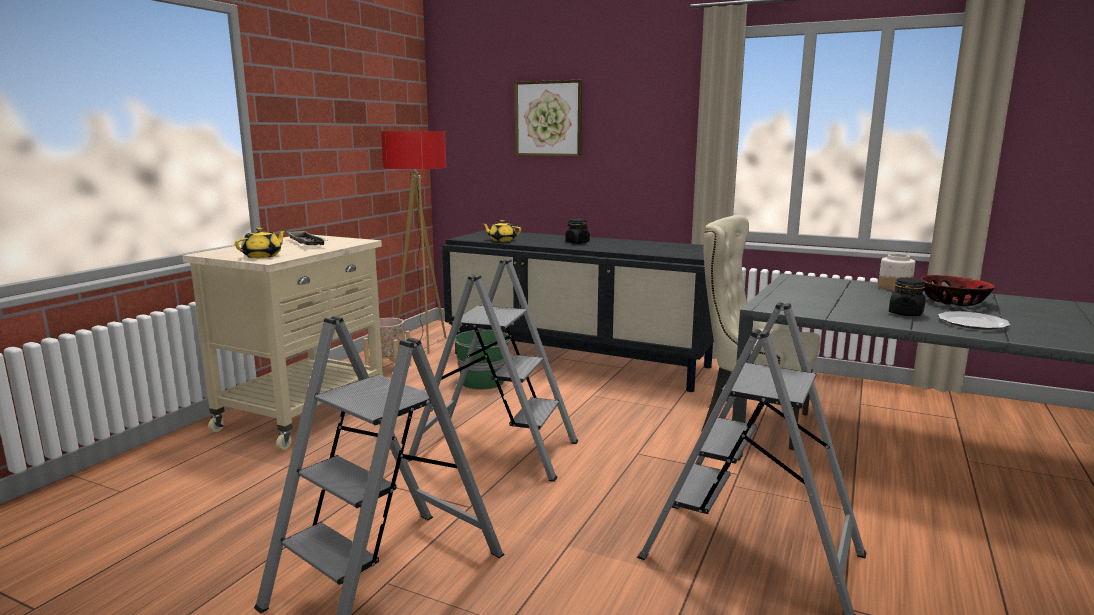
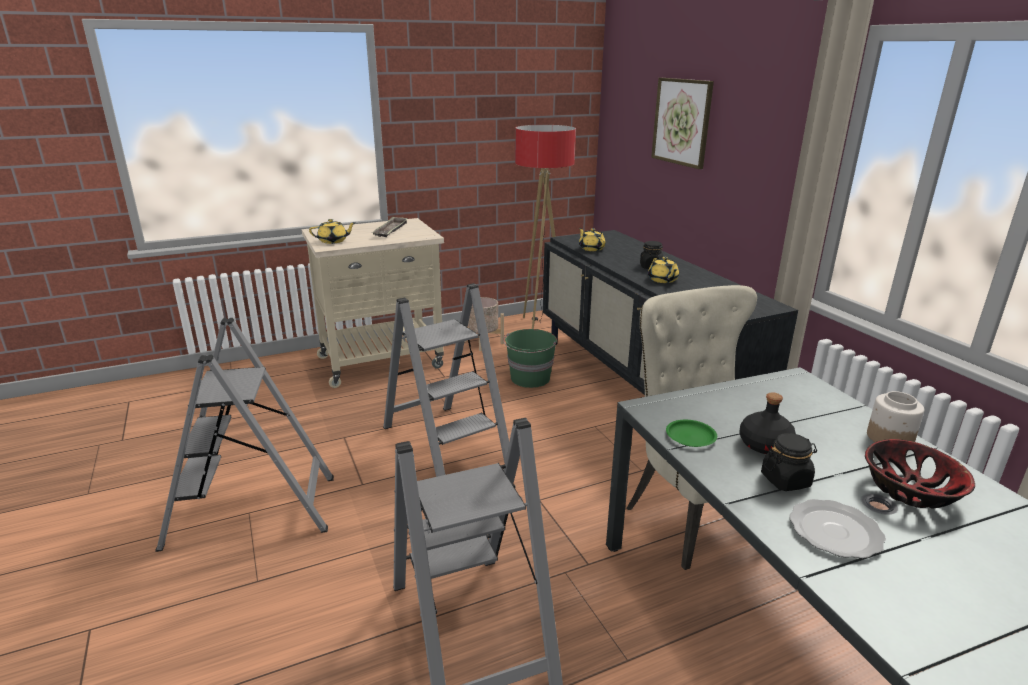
camera: 40 degrees right, 10 degrees up
(606, 247) = (662, 280): none -> yellow teapot
(820, 311) = (690, 437): none -> green plate
(858, 304) = (764, 444): none -> black bottle

